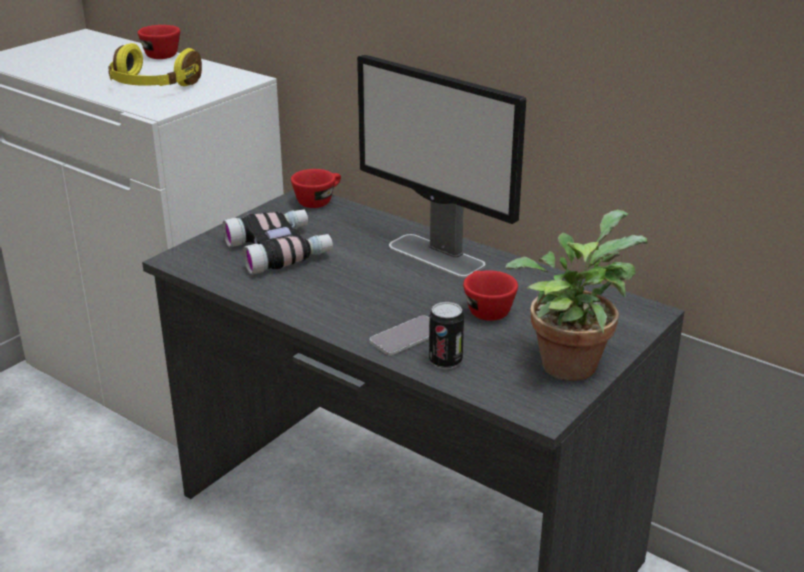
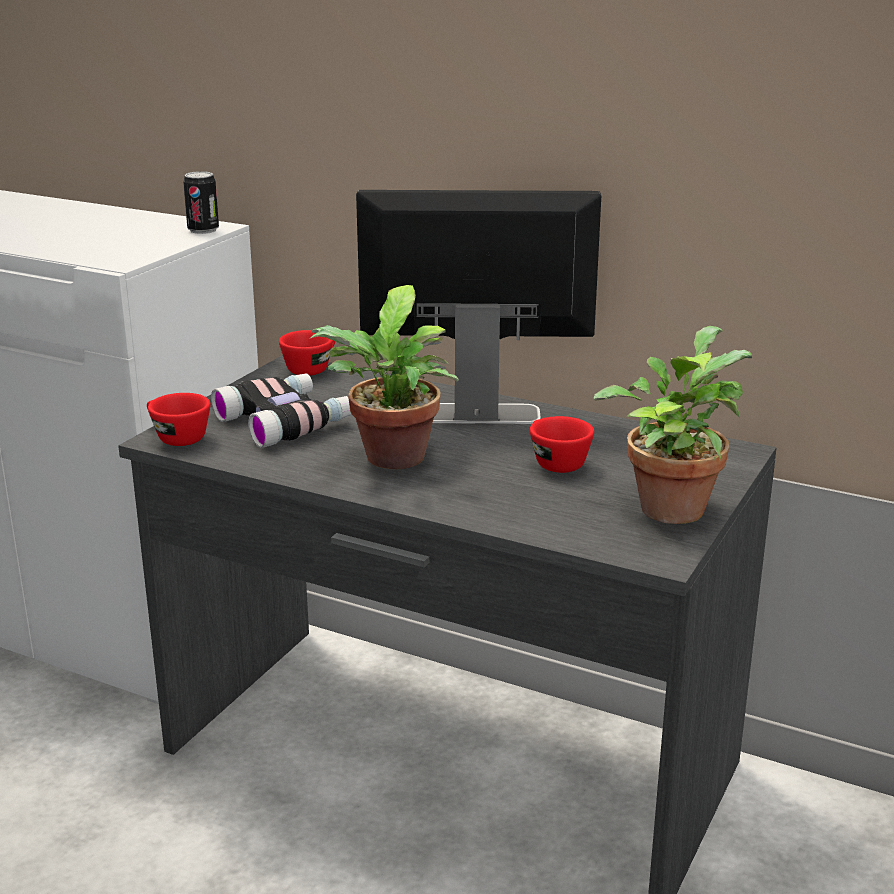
camera: 10 degrees left, 5 degrees down
(153, 86) = (100, 239): yellow headphones -> none
(158, 55) = (89, 209): red cup -> red cup (175, 437)
(351, 296) = (391, 461): none -> potted plant
(407, 337) = (475, 496): phone -> none
(437, 256) = (476, 414): monitor -> monitor turned 150 degrees clockwise
(445, 361) = (530, 517): can -> can (203, 230)

